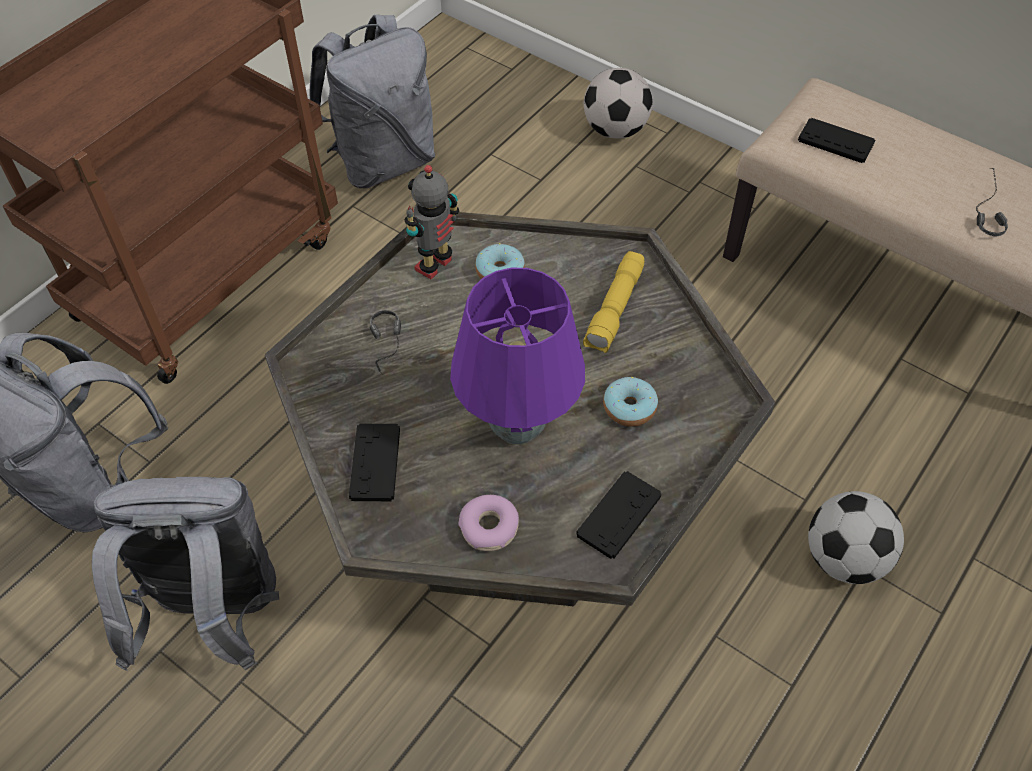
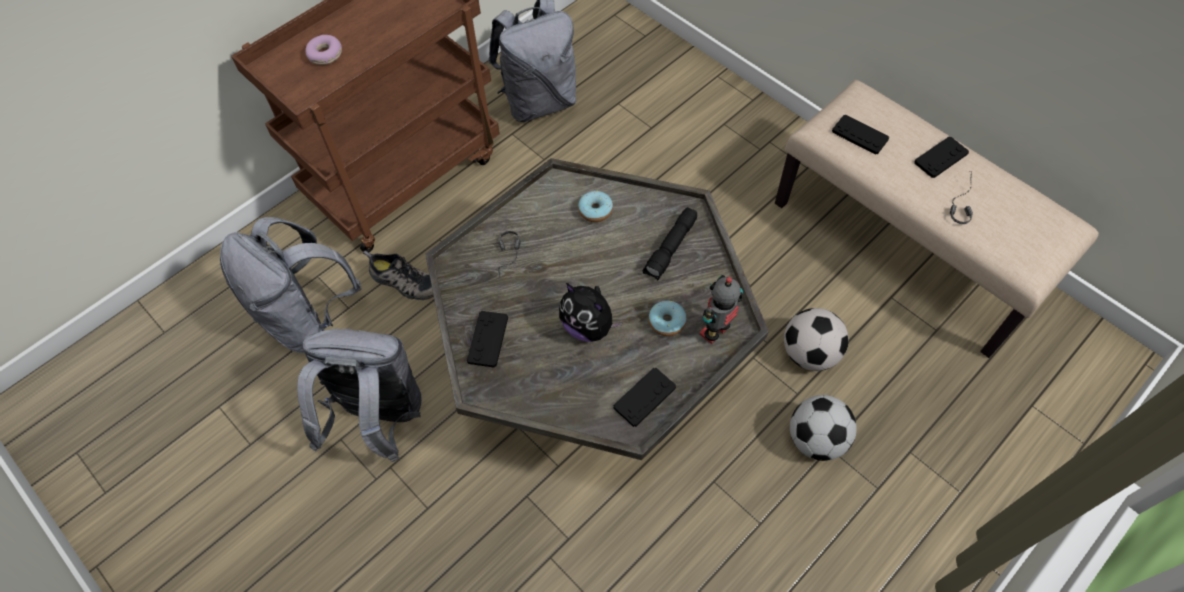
camera: 10 degrees right, 5 degrees up
(226, 417) = (403, 282): none -> shoe
(436, 266) = (551, 201): toy robot -> toy robot (715, 333)
(489, 528) = (556, 394): donut -> donut (325, 55)
(519, 427) = (588, 326): purple table lamp -> plush toy
(615, 130) = (714, 93): football -> football (809, 353)
(615, 310) = (671, 249): yellow flashlight -> black flashlight
(947, 159) = (940, 158): none -> black game controller

